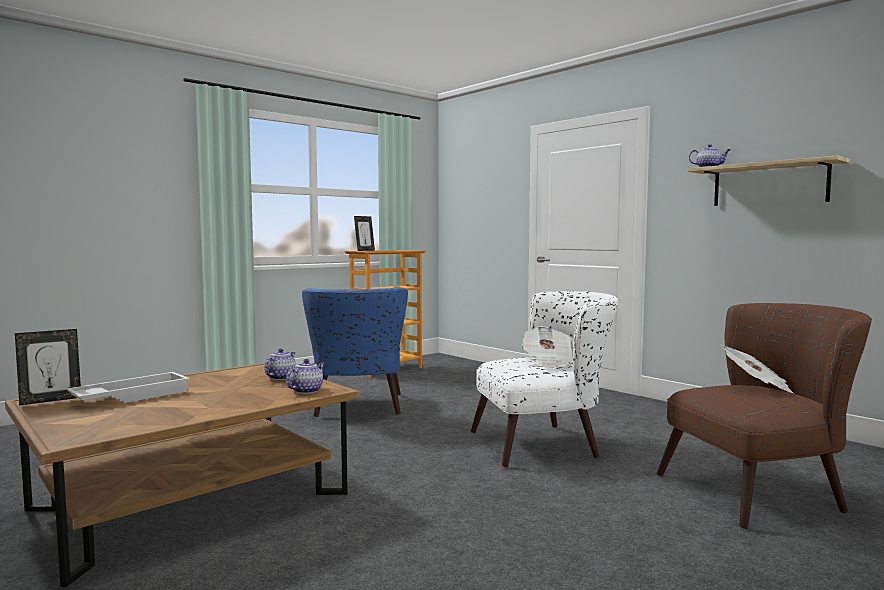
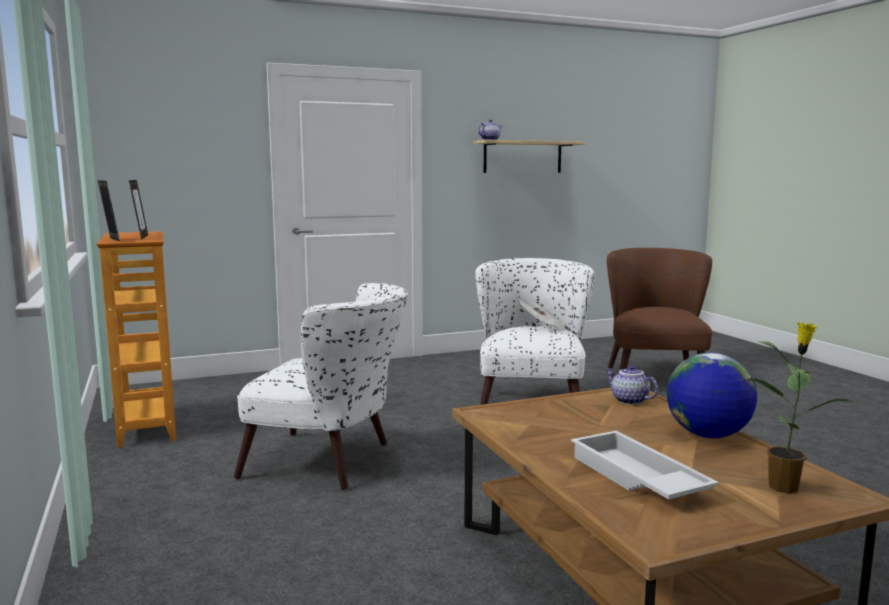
camera: 70 degrees left, 5 degrees up
(51, 400) = (658, 526): picture frame -> picture frame (141, 237)
(97, 426) = (785, 487): none -> potted plant
(216, 409) = (707, 435): none -> globe
(281, 377) = (556, 407): teapot -> none
(357, 408) = (331, 462): blue armchair -> white armchair
(756, 386) = (653, 307): newspaper -> none

